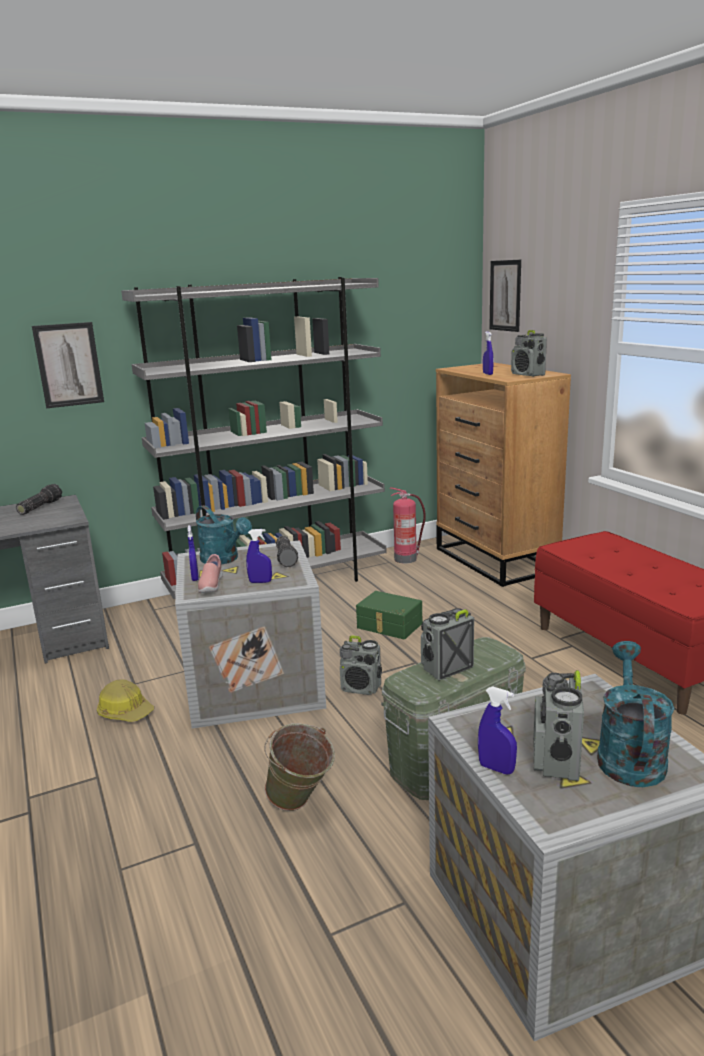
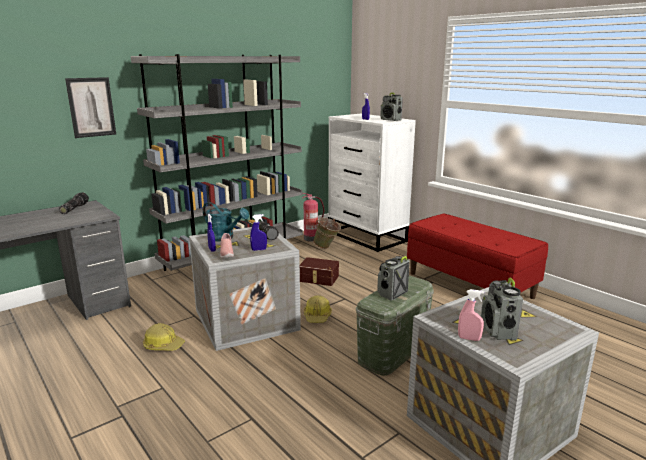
camera: 15 degrees left, 0 degrees up
(301, 805) = (310, 387): green bucket -> green bucket (327, 247)
(361, 688) = (317, 316): radio -> hard hat
(389, 626) = (318, 279): green storage box -> brown storage box
(495, 560) = (367, 237): brown dresser -> white dresser
(496, 768) = (469, 338): blue spray bottle -> pink spray bottle
(505, 295) = (368, 71): picture -> none
(628, 755) = (534, 324): turquoise watering can -> none

